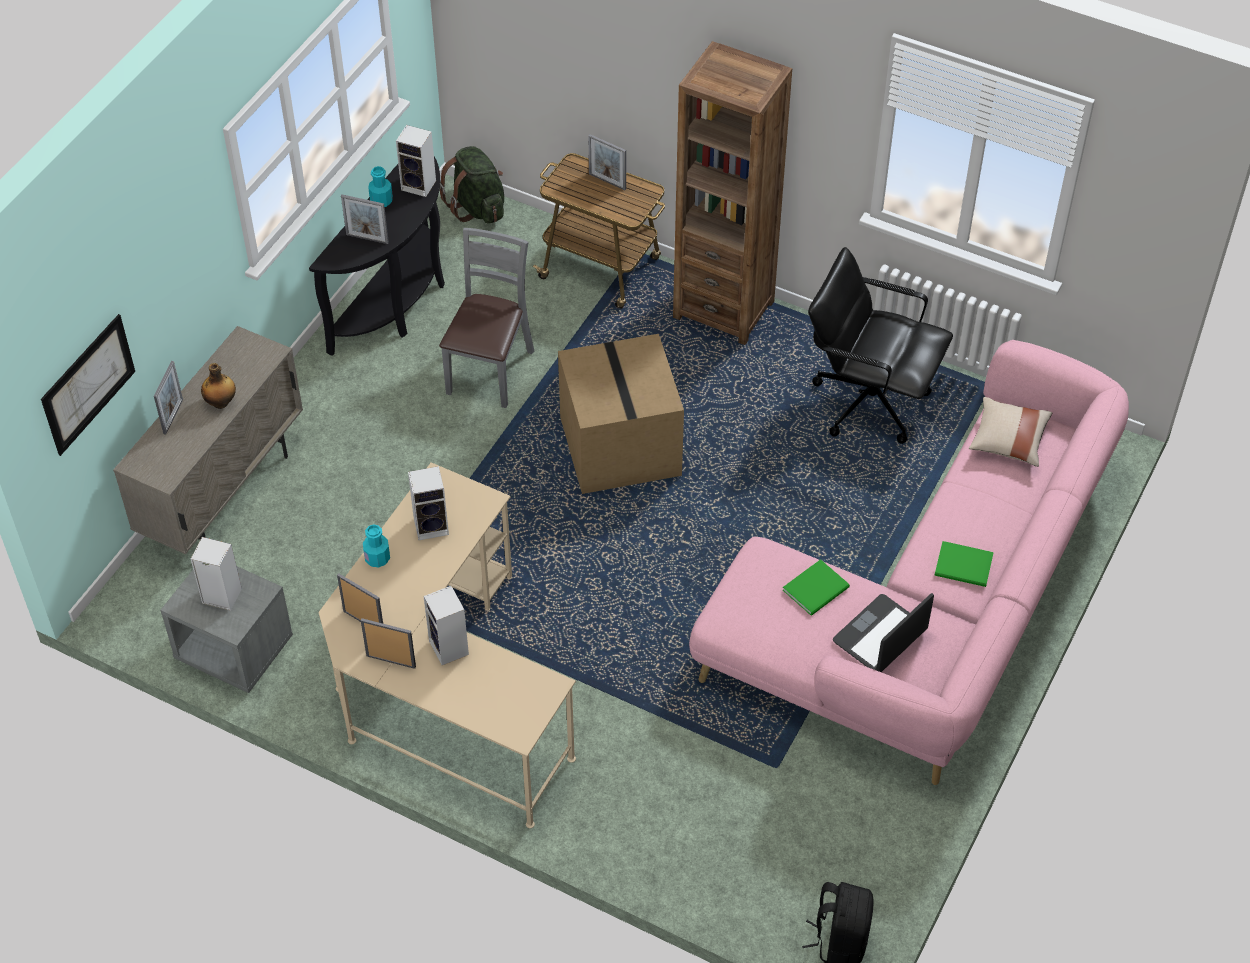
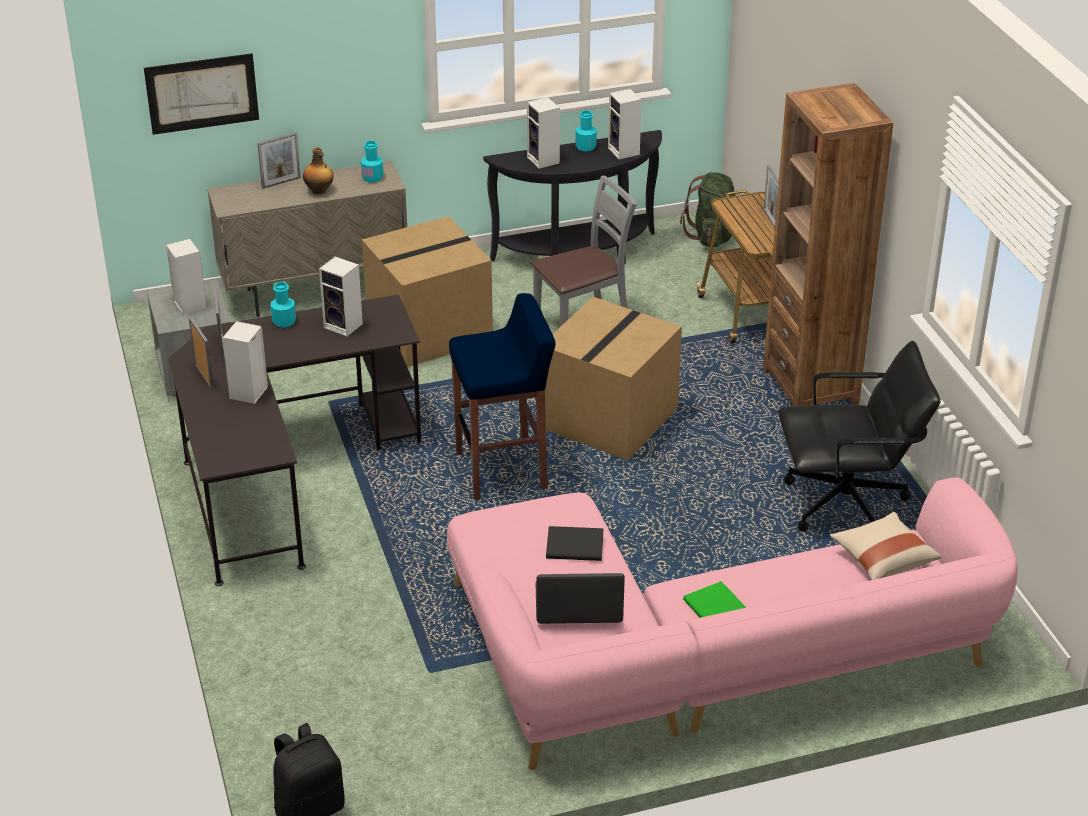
camera: 45 degrees right, 15 degrees down
(247, 356) = (372, 178): none -> turquoise bottle
(367, 238) = (544, 160): picture frame -> speaker
(372, 461) = (430, 329): none -> cardboard box
(444, 690) = (283, 474): beige desk -> black desk
(604, 554) = (503, 470): none -> blue stool
(818, 589) = (576, 547): green book -> black book
(869, 400) = (847, 504): black office chair -> black office chair turned 105 degrees clockwise

